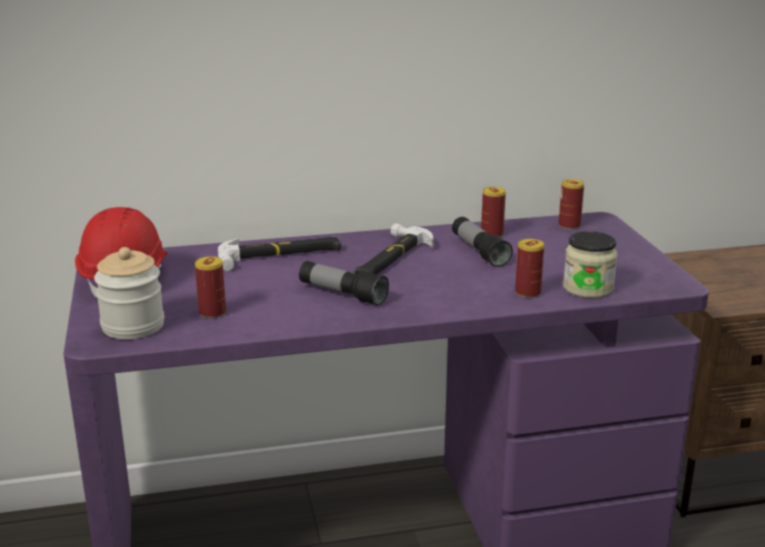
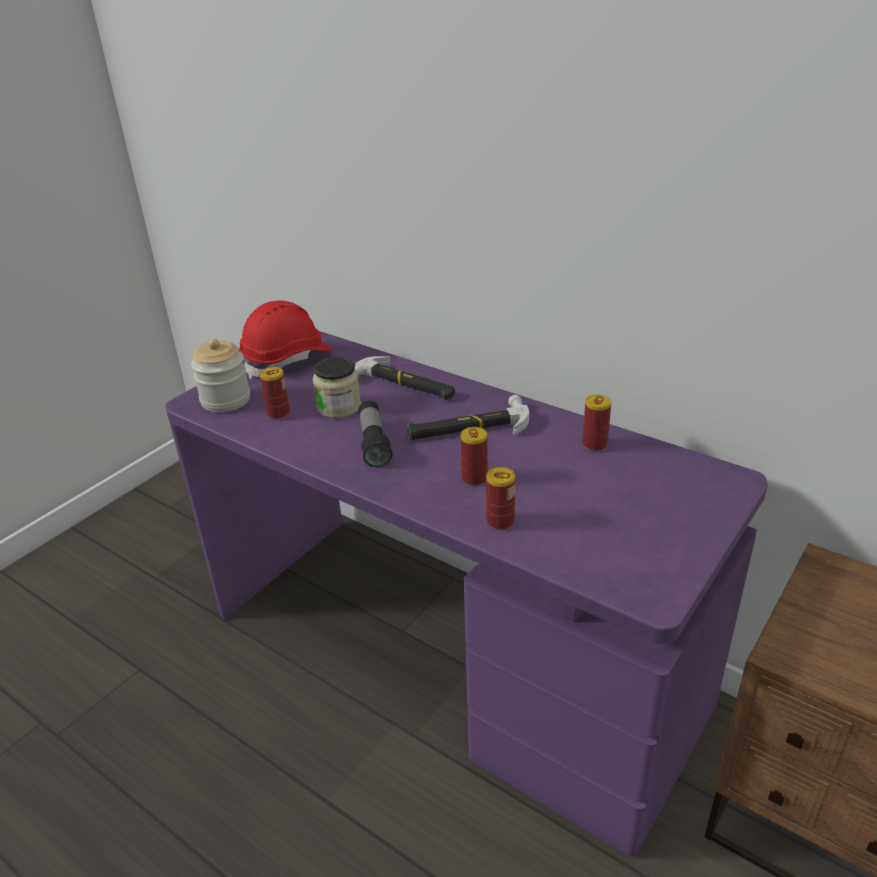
camera: 50 degrees right, 10 degrees up
(479, 252) = (546, 457): flashlight -> none
(569, 225) = (687, 472): can -> can (474, 479)
(588, 288) = (559, 549): jar -> jar (339, 407)

